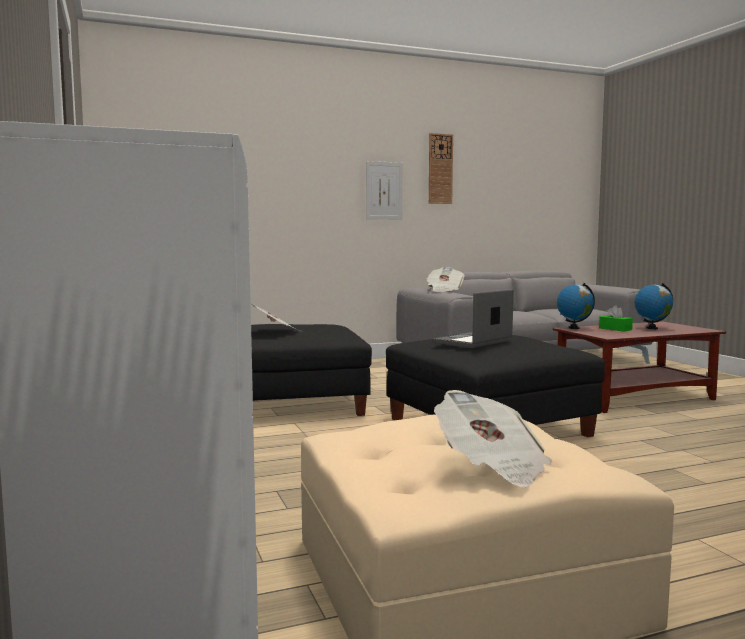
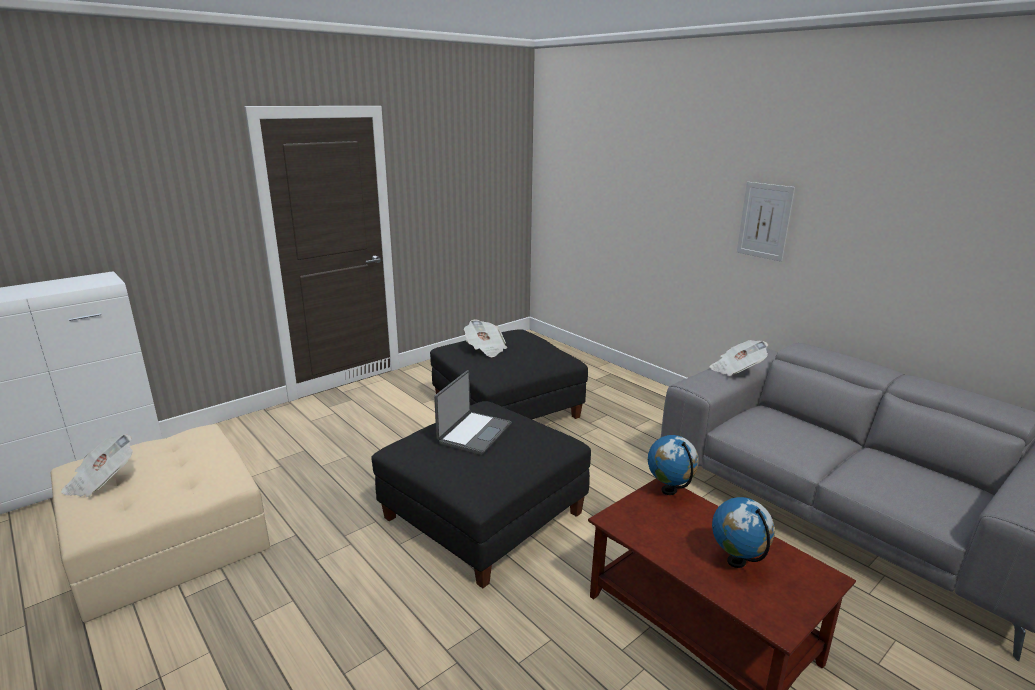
camera: 70 degrees right, 15 degrees up
(440, 169) = (854, 201): wall clock -> none
(474, 342) = (473, 433): laptop -> laptop turned 90 degrees clockwise
(615, 329) = (691, 525): green tissue box -> none

